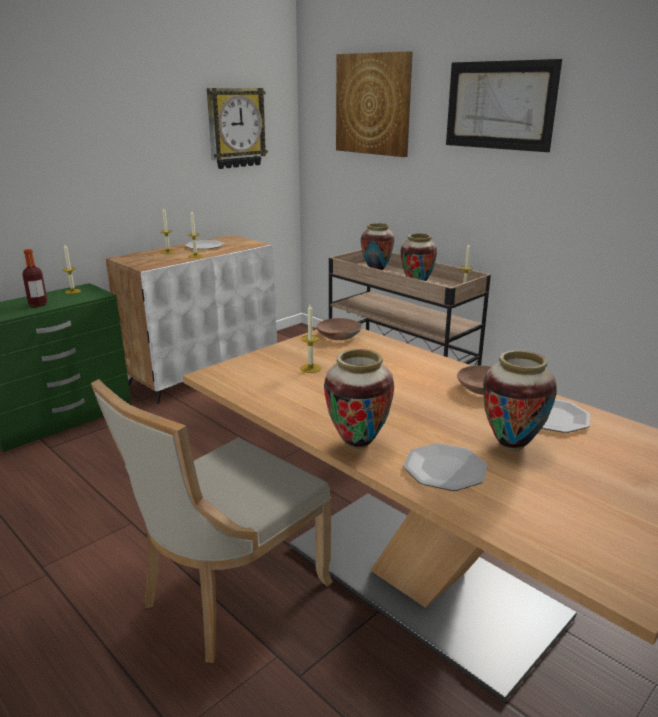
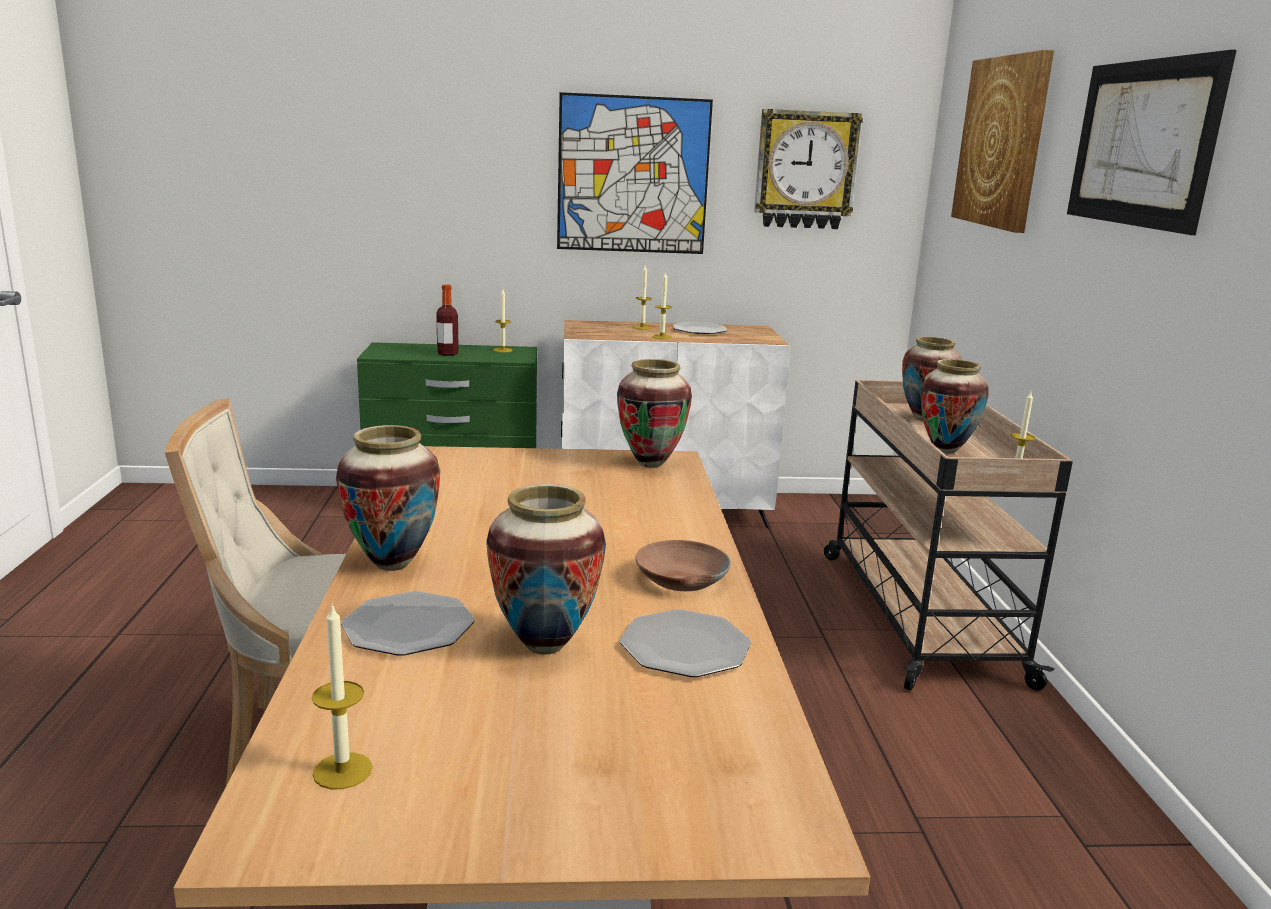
camera: 40 degrees right, 5 degrees down
(133, 142) = (633, 175): none -> picture
(310, 368) = (533, 483): candle -> candle (342, 771)
(337, 335) = (651, 463): brown bowl -> vase

